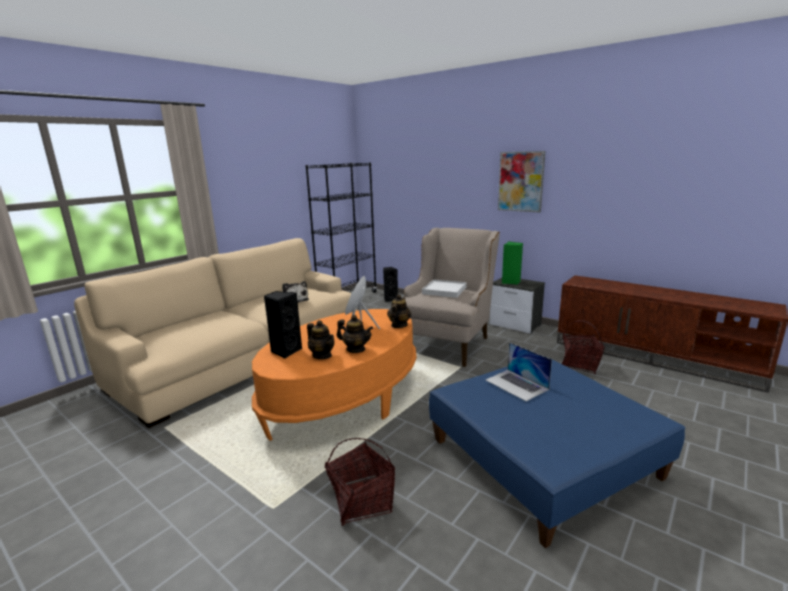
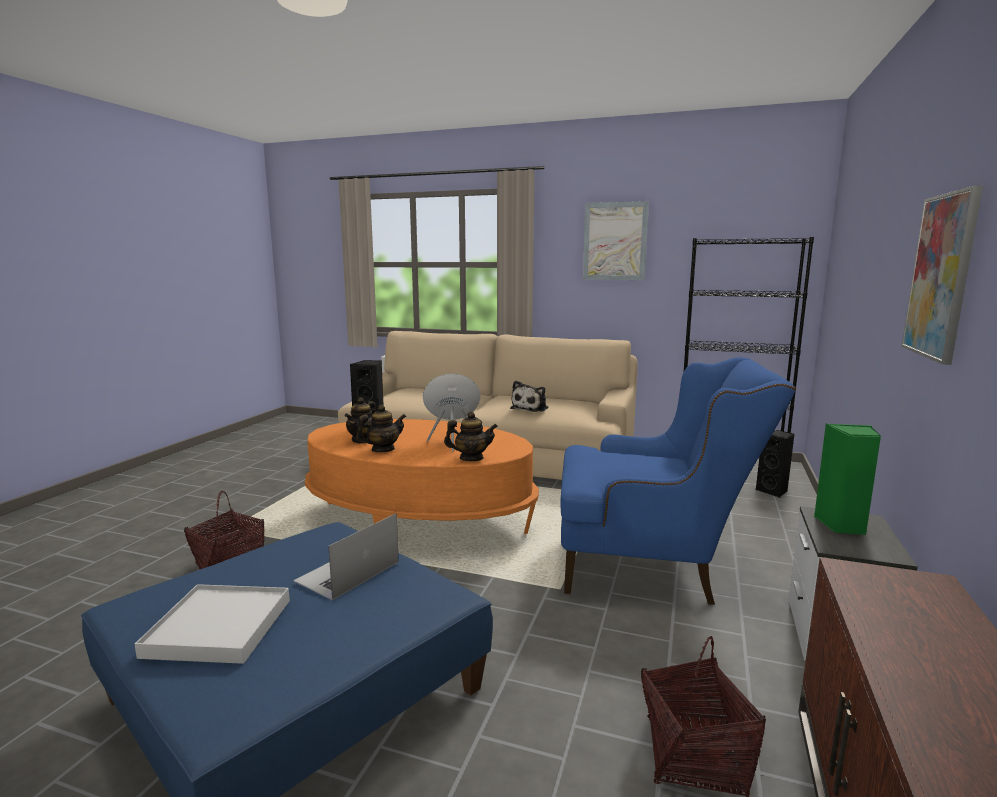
camera: 70 degrees right, 5 degrees down
(257, 167) = (615, 241): none -> picture
(356, 349) = (382, 450): teapot -> teapot turned 120 degrees counterclockwise
(444, 290) = (632, 460): white tray -> white tray (218, 628)
(448, 341) = (652, 566): beige armchair -> blue armchair

